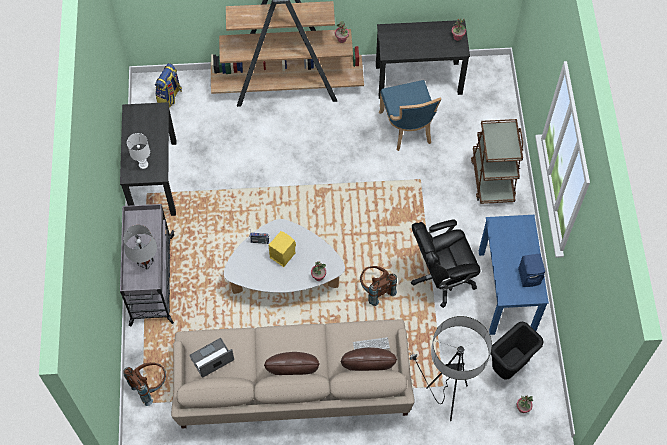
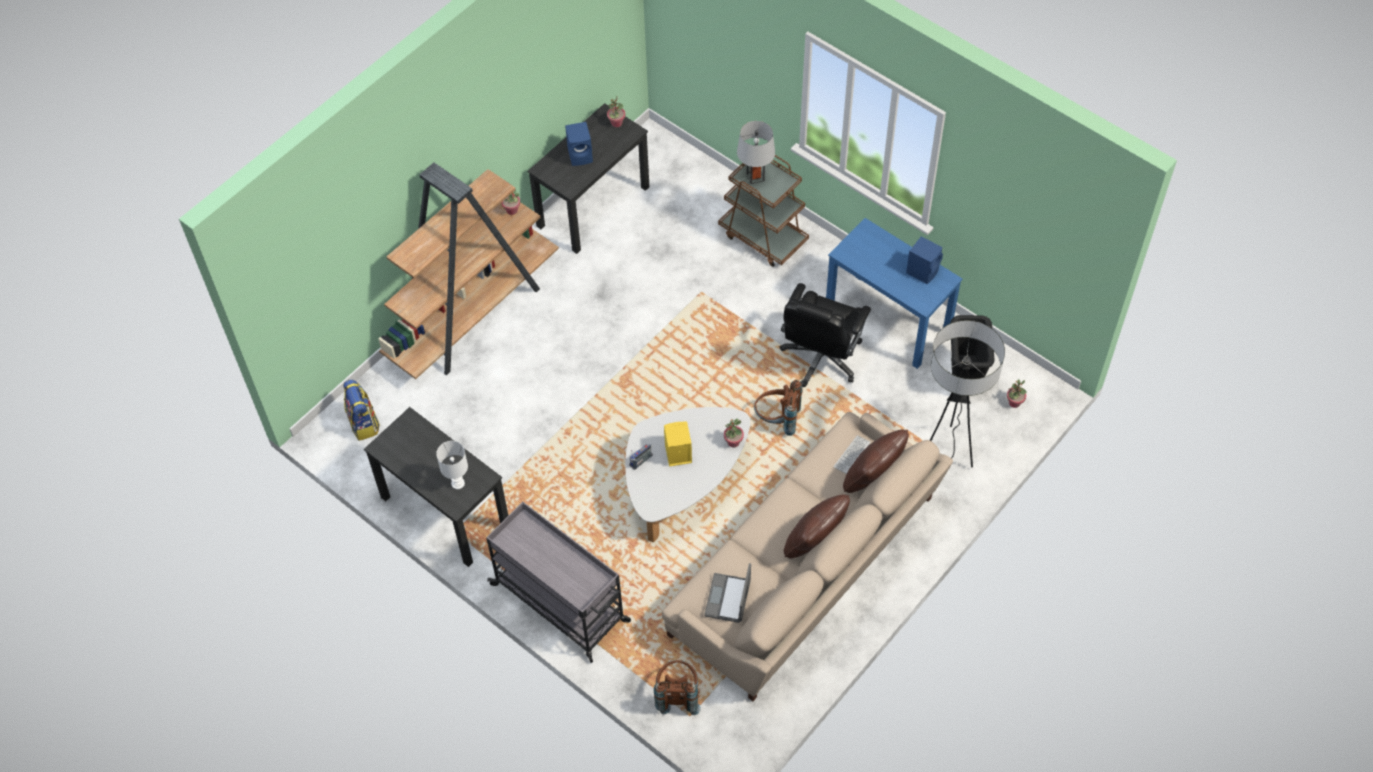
camera: 45 degrees left, 5 degrees down
(145, 262) = (569, 568): grey table lamp -> grey table lamp (755, 177)
(407, 129) = (636, 258): blue chair -> none
(416, 39) = (581, 155): none -> blue speaker

